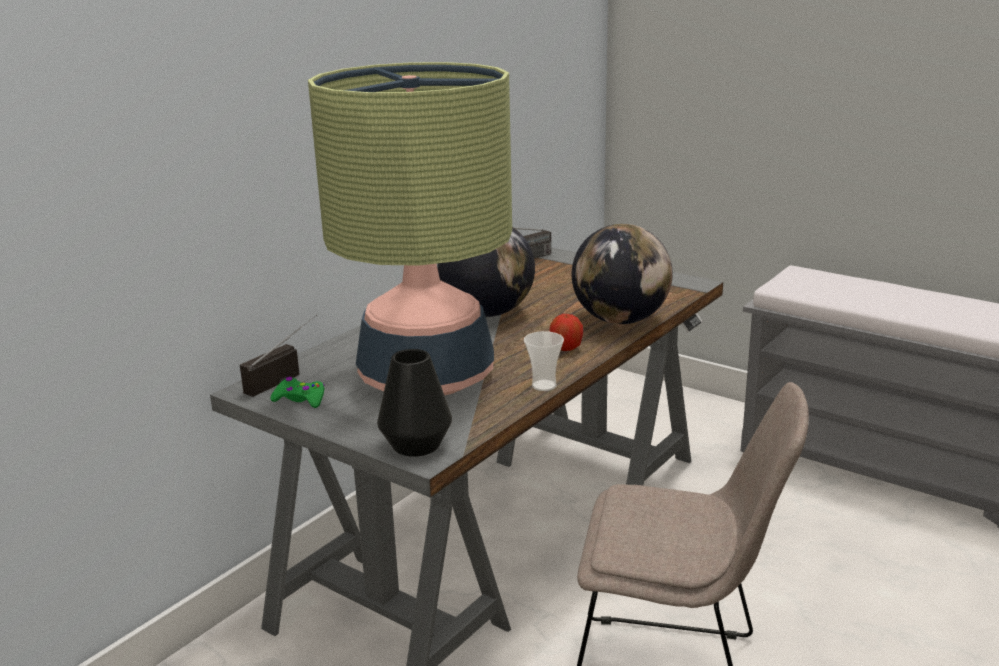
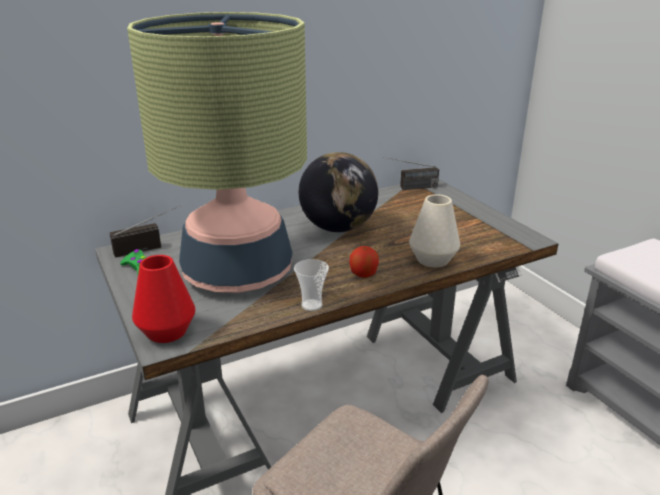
camera: 25 degrees right, 5 degrees up
(416, 445) = (167, 331): black vase -> red vase
(620, 320) = (433, 259): globe -> white vase

